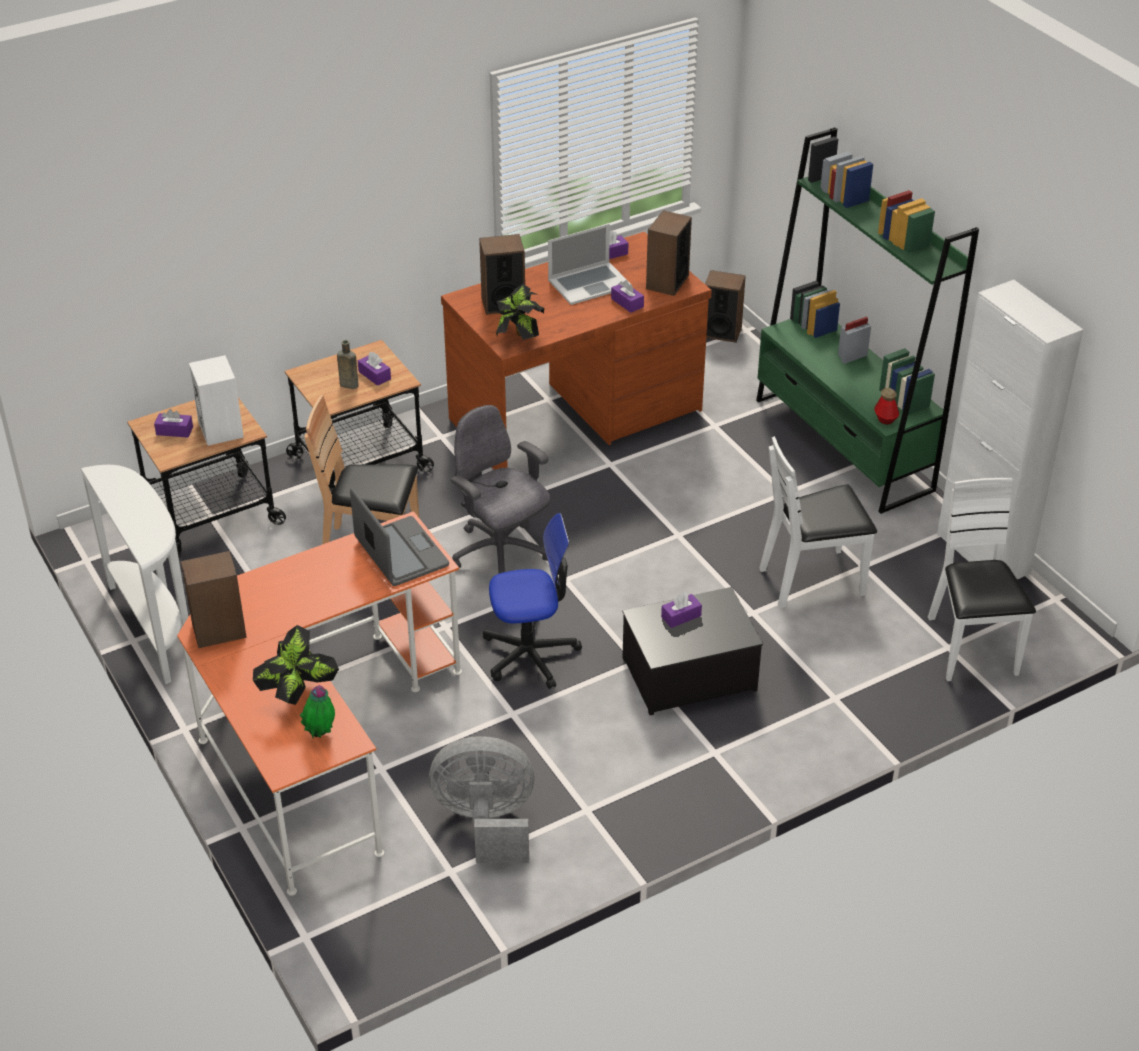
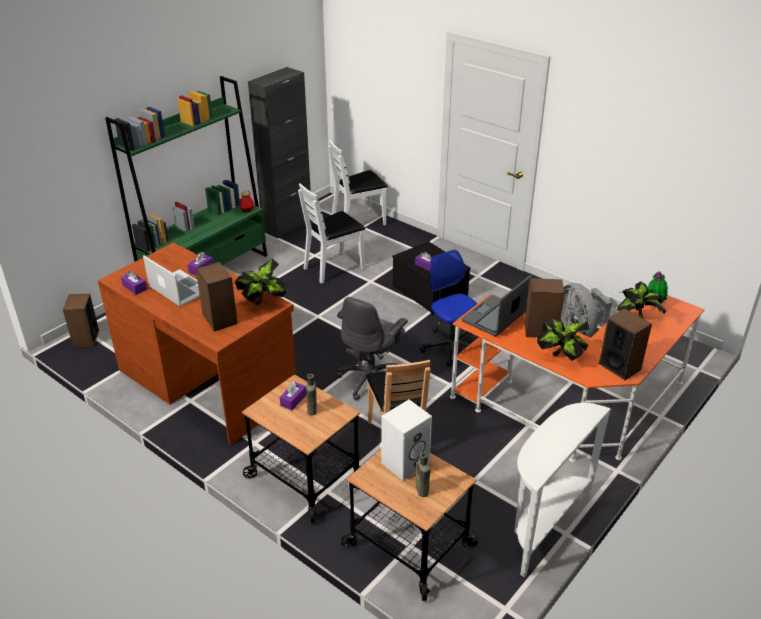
camera: 110 degrees left, 5 degrees down
(174, 431) = (422, 491): purple tissue box -> brown bottle
(277, 583) = (560, 357): none -> potted plant
(667, 282) = (169, 259): speaker -> speaker (540, 330)
(812, 580) = (334, 268): white chair -> white chair turned 90 degrees clockwise
(982, 554) = (287, 225): white cabinet -> black cabinet

